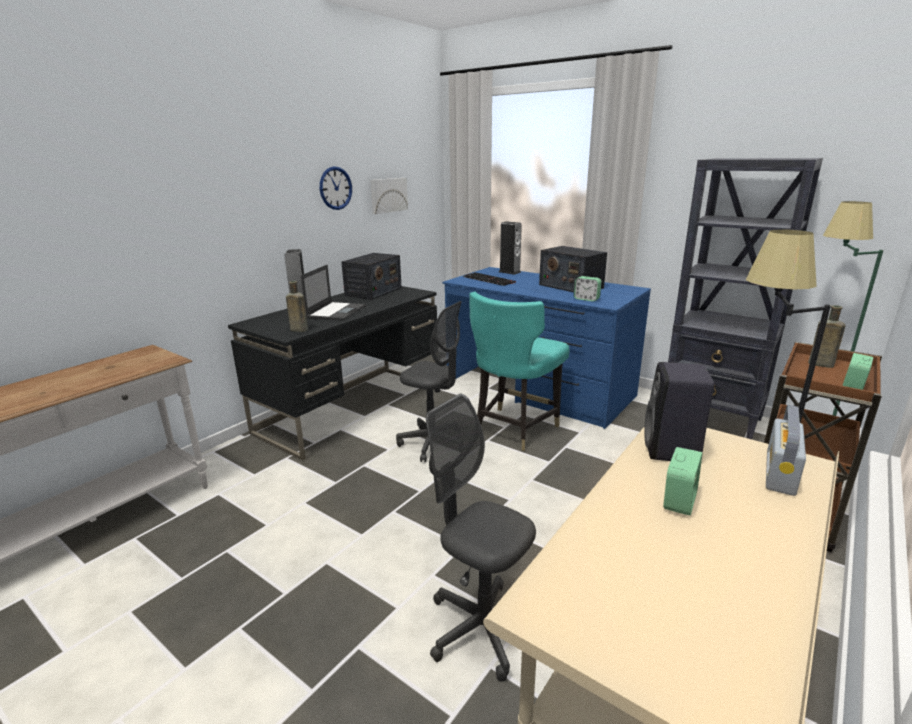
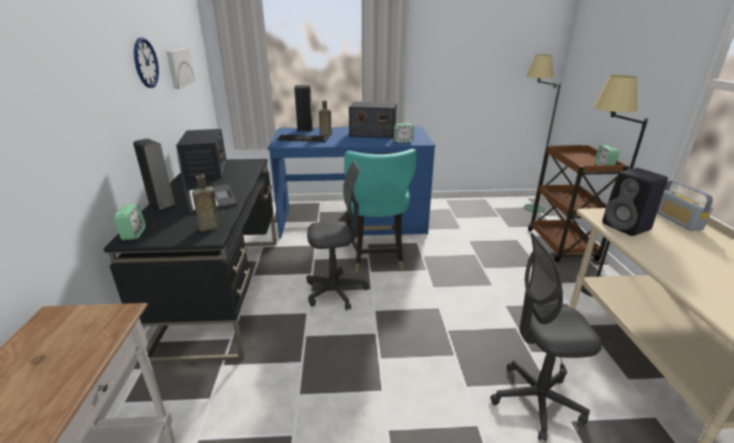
camera: 40 degrees left, 5 degrees up
(679, 501) = (684, 254): alarm clock -> alarm clock (134, 234)
(712, 421) = (471, 208): black bookcase -> none
(818, 364) = (569, 156): brown bottle -> brown bottle (324, 135)

